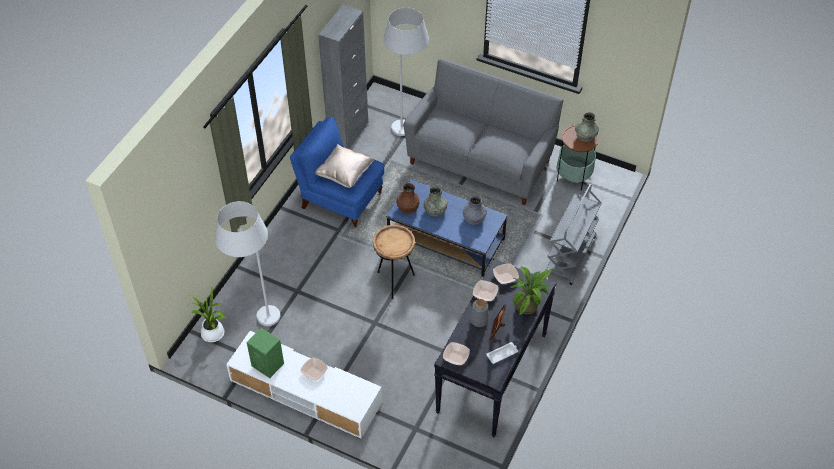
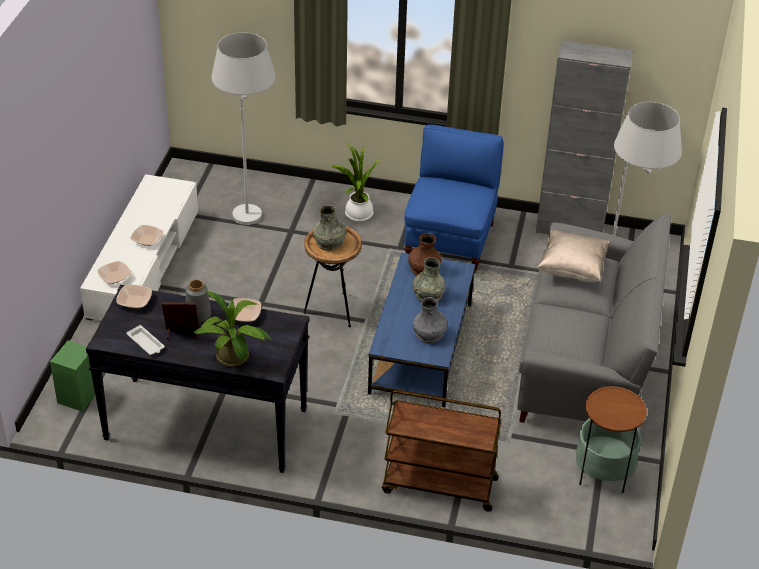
camera: 75 degrees right, 10 degrees down
(214, 335) = (210, 181): potted plant -> potted plant (357, 215)
(268, 365) = (149, 204): green speaker -> green speaker (78, 397)
(344, 174) = (441, 193): beige pillow -> beige pillow (572, 269)
(505, 276) = (279, 331): bowl -> bowl (115, 277)
(570, 256) = (438, 486): grey cart -> brown cart
(585, 135) = (624, 413): grey vase -> grey vase (329, 242)

